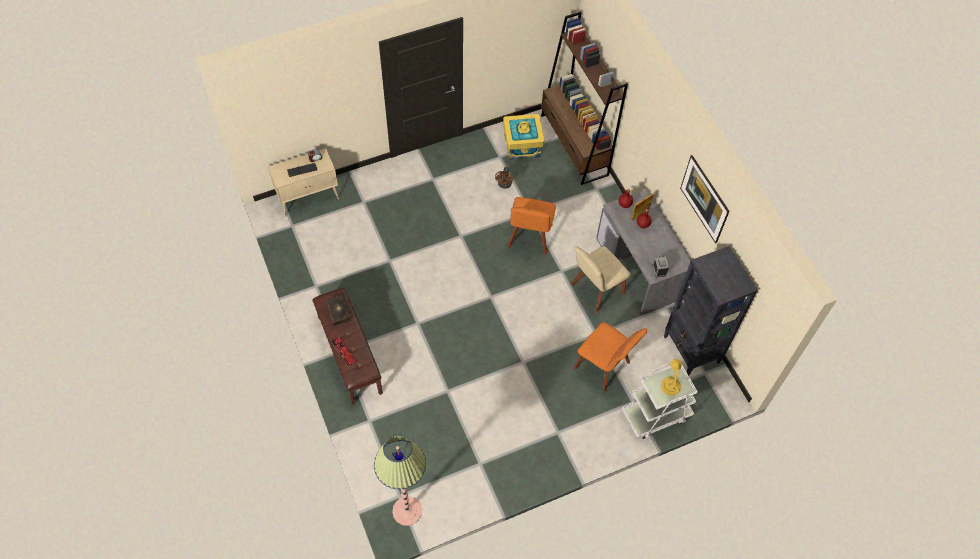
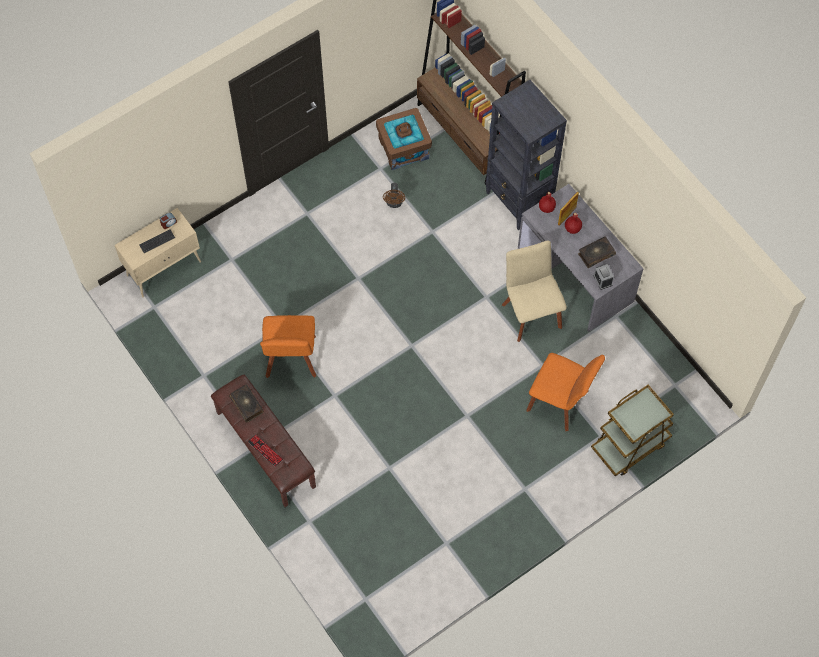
camera: 10 degrees left, 5 degrees up
(407, 511) = (378, 613): floor lamp -> none
(522, 145) = (403, 148): yellow storage box -> brown storage box
(529, 238) = (440, 264): orange chair -> orange chair (291, 360)
(595, 290) = (531, 312): beige chair -> beige chair turned 120 degrees clockwise
(656, 415) = (630, 445): white cart -> brown cart
(658, 248) = (596, 254): none -> book
(670, 385) = (642, 413): yellow table lamp -> none
(691, 350) = (654, 361): black bookcase -> black bookcase (519, 201)
(701, 207) = (639, 205): picture -> none

